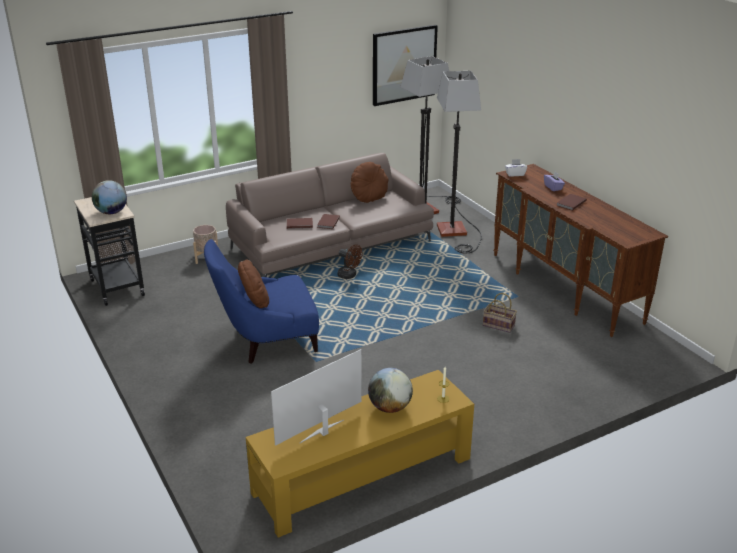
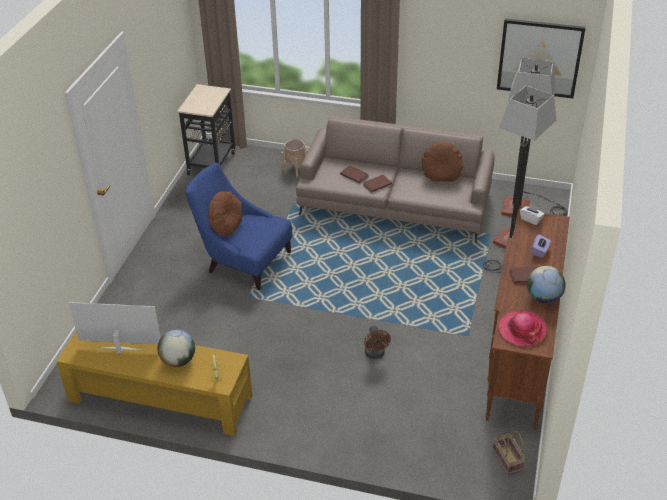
camera: 45 degrees right, 10 degrees up
(111, 212) = (203, 106): globe -> globe (543, 298)
(349, 275) = (368, 239): brown fan -> brown fan (375, 354)
(499, 325) = (413, 351): basket -> basket (508, 460)
(624, 231) = (521, 330): none -> hat

